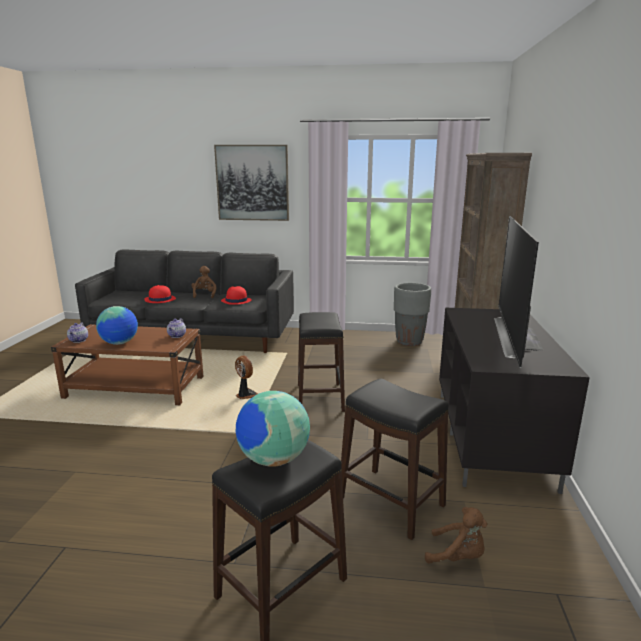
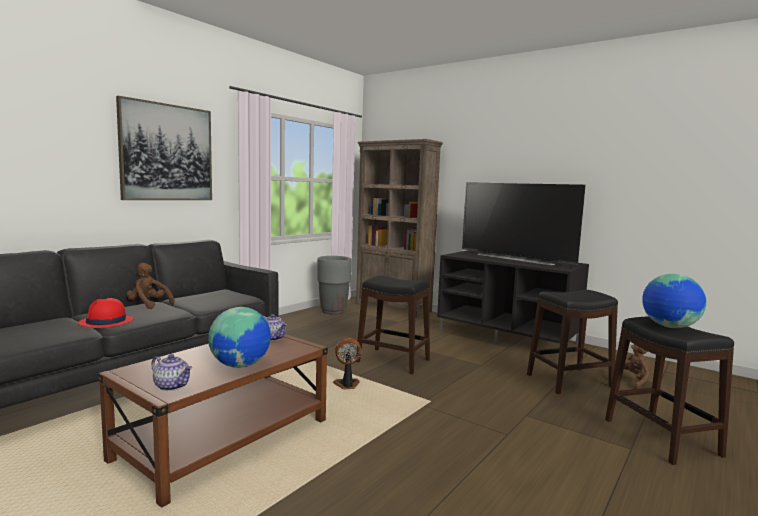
camera: 60 degrees left, 10 degrees down
(236, 301) = (212, 300): red hat -> none

